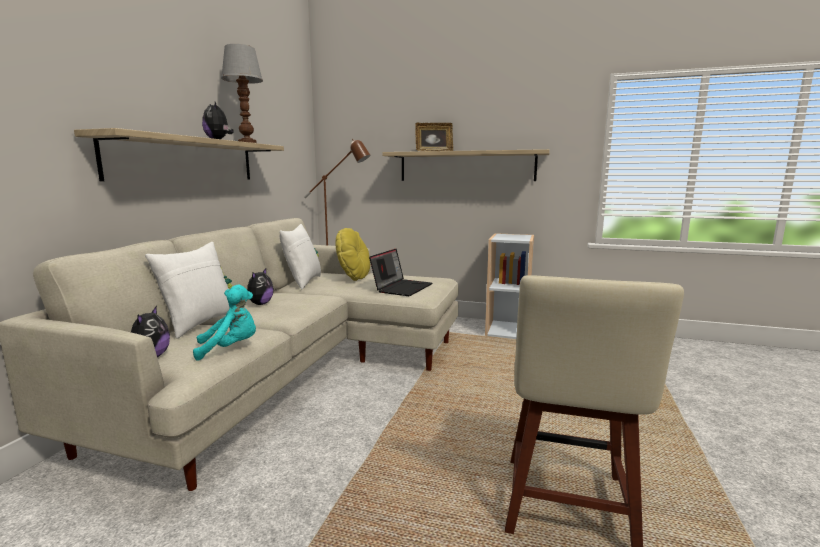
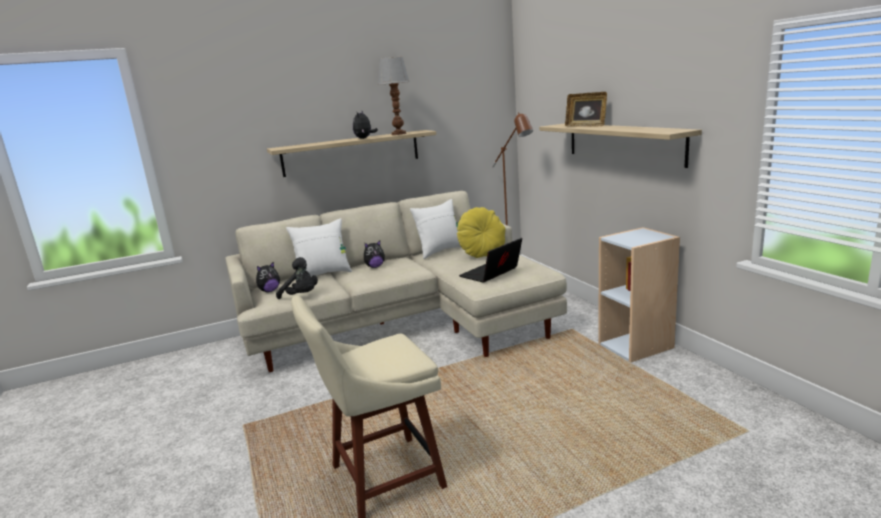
camera: 50 degrees right, 5 degrees up
(230, 348) = (301, 296): turquoise plush toy -> black plush toy
(401, 288) = (491, 274): laptop -> laptop turned 150 degrees clockwise

